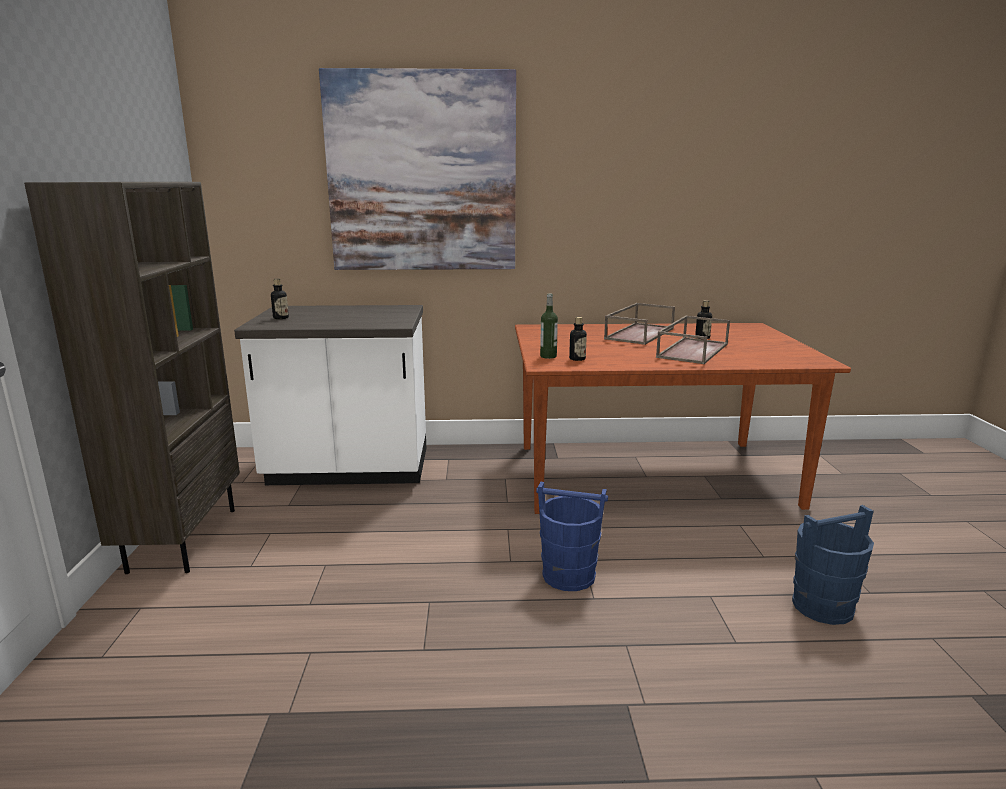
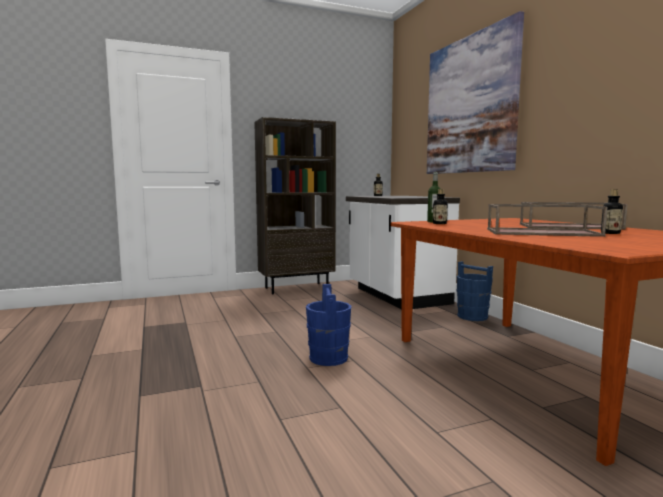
camera: 70 degrees right, 10 degrees down
(822, 606) = (364, 465): blue bucket -> blue bucket (472, 316)

